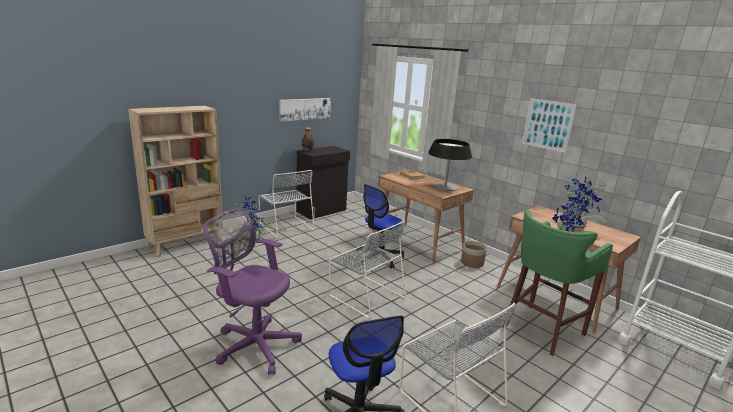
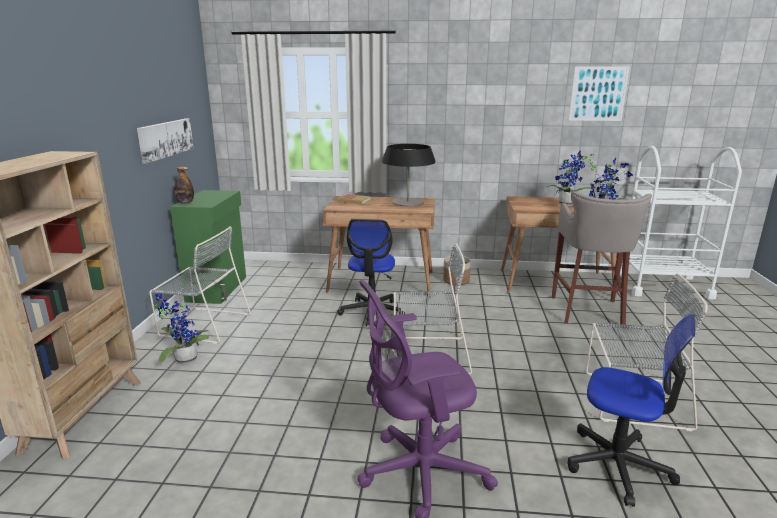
camera: 40 degrees left, 0 degrees up
(322, 211) = (218, 288): black cabinet -> green cabinet
(541, 330) = (588, 312): green stool -> grey stool
(548, 125) = (503, 108): picture -> picture (598, 93)

